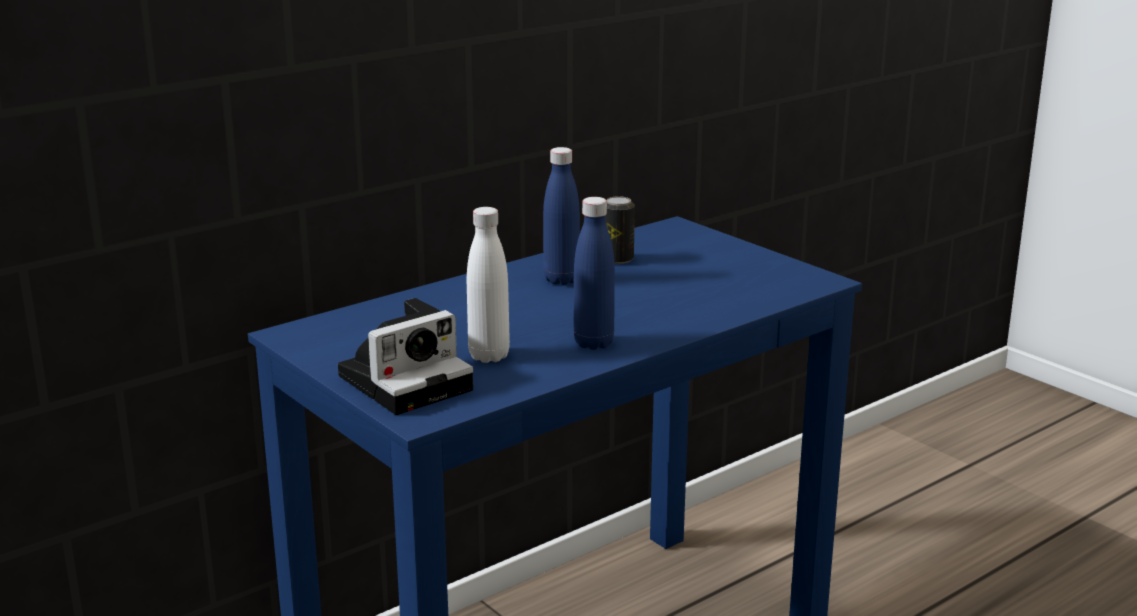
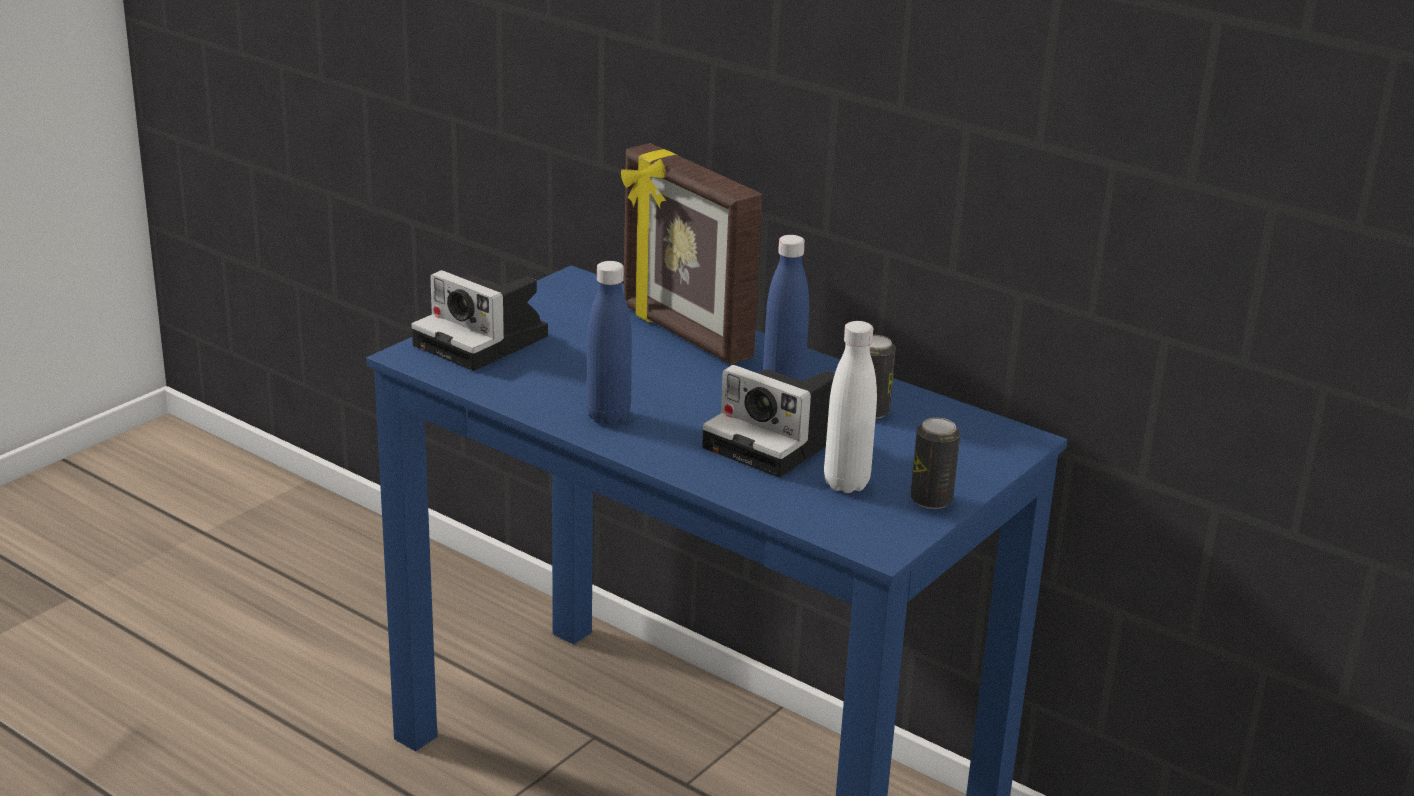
camera: 75 degrees right, 5 degrees up
(443, 302) = (684, 334): none -> picture frame
(489, 356) = (555, 369): white bottle -> white bottle (846, 483)
(658, 291) = (779, 441): none -> camera
(759, 259) = (931, 500): none -> can

